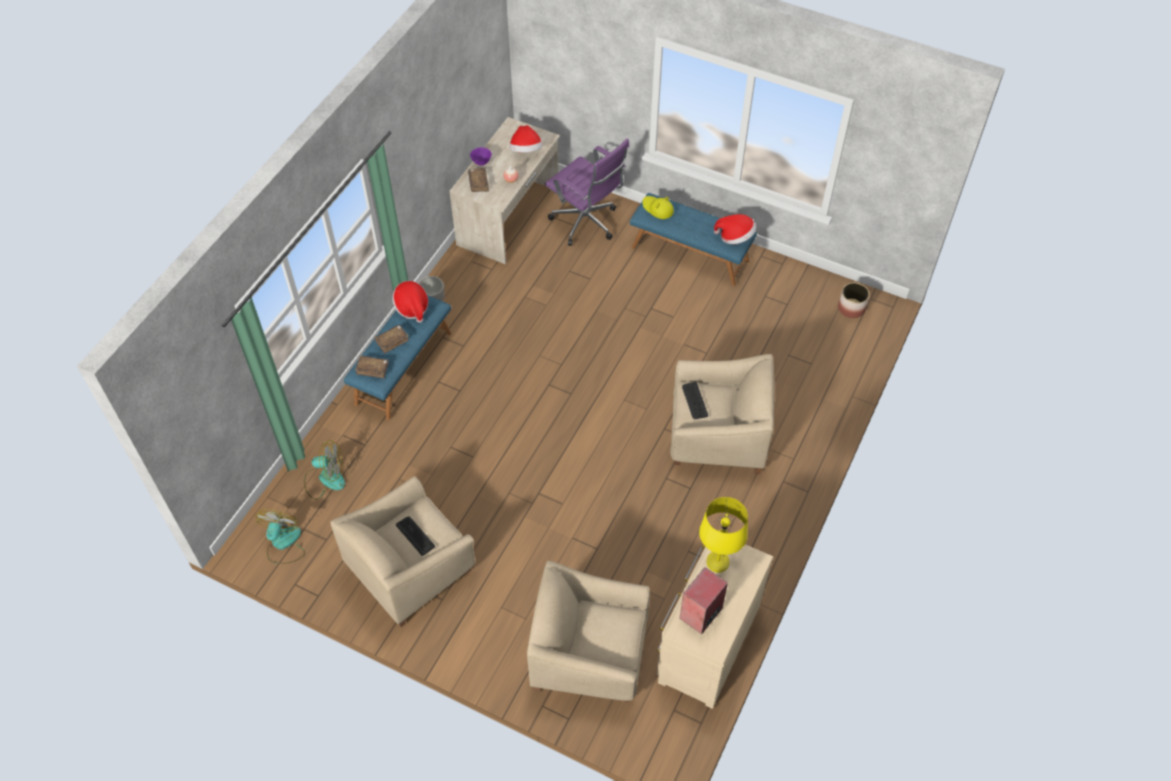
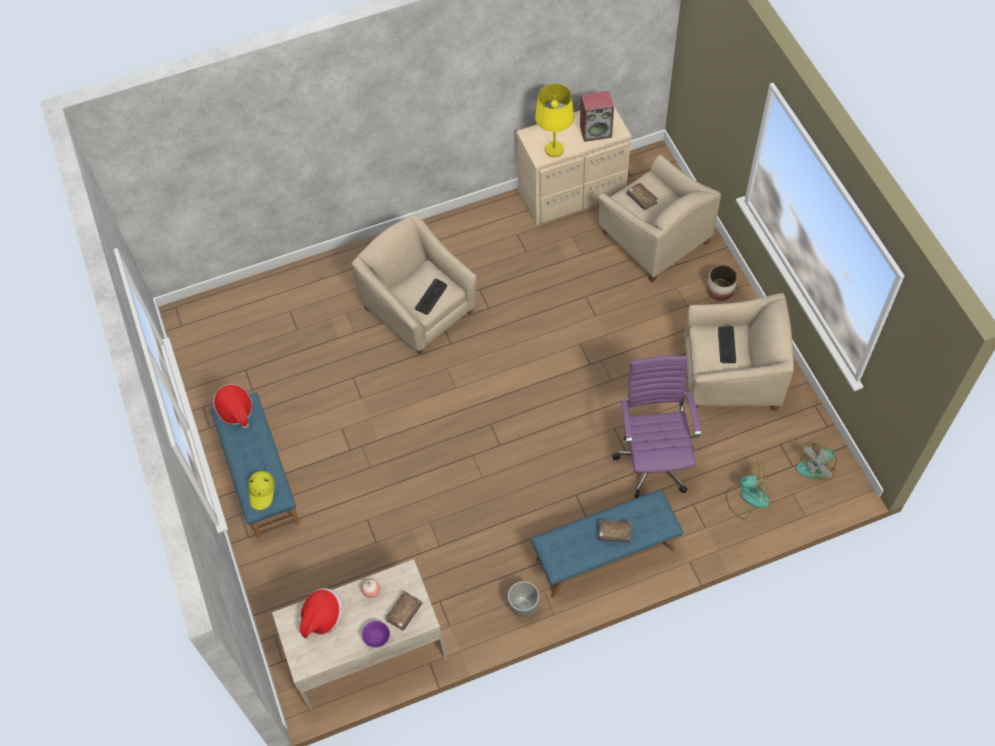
camera: 135 degrees left, 5 degrees up
(325, 479) = (747, 496): fan -> fan turned 135 degrees clockwise
(372, 369) = (652, 517): brown book -> brown book (642, 199)
(412, 308) = (569, 555): hat -> none
(587, 224) = (308, 582): purple office chair -> purple office chair (654, 460)
(851, 308) = (205, 329): planter -> planter (720, 290)

